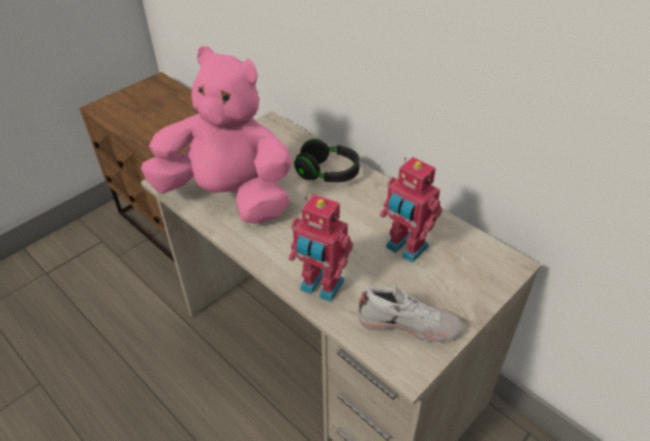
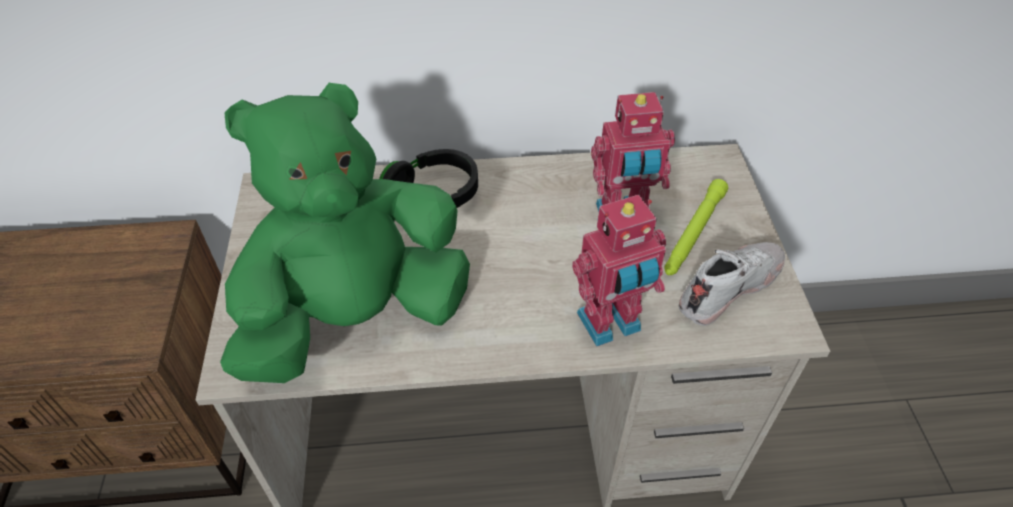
camera: 50 degrees left, 5 degrees up
(228, 196) = (357, 316): pink plush toy -> green plush toy
(432, 285) = (693, 233): none -> green flashlight

